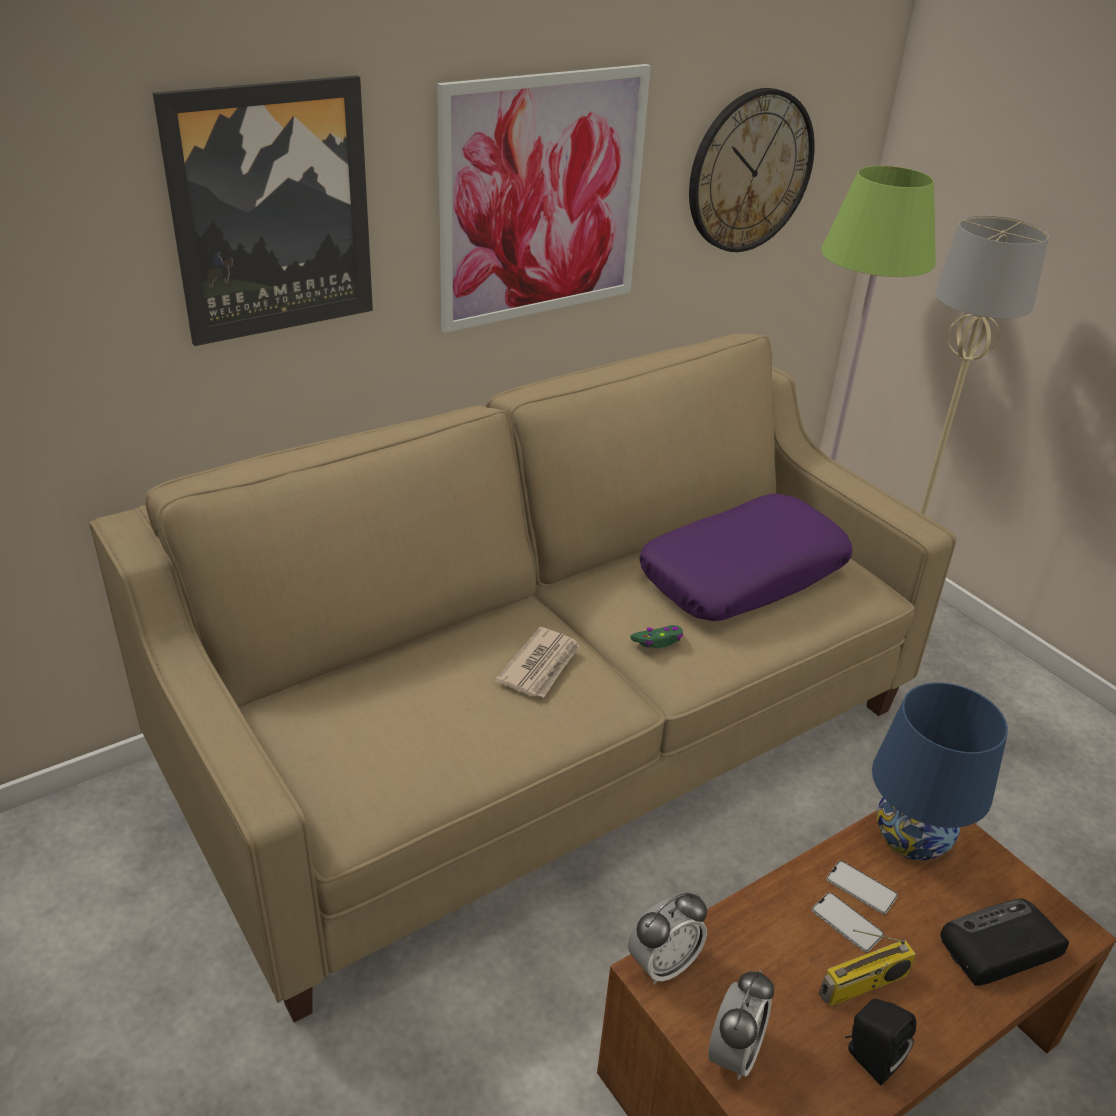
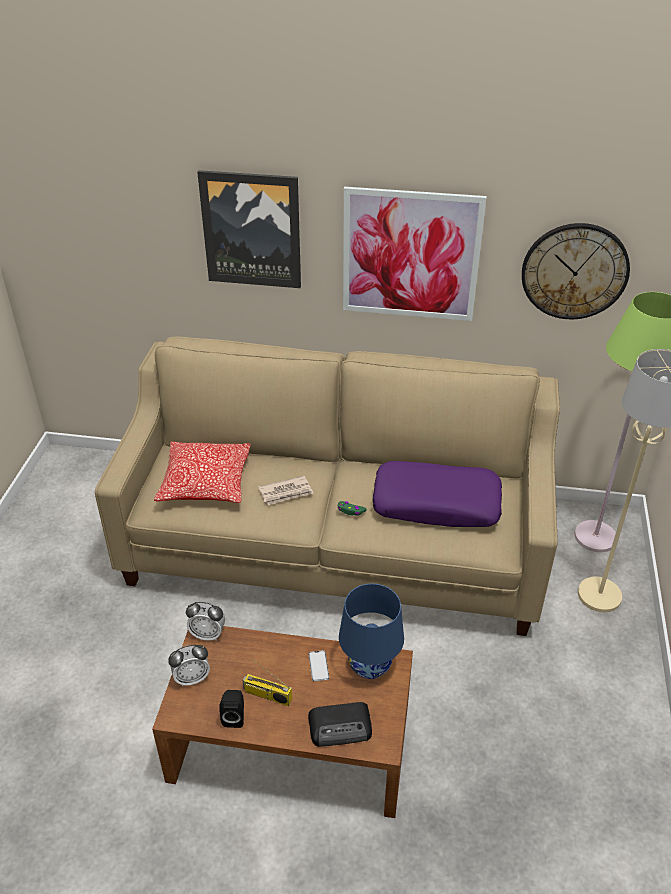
camera: 45 degrees right, 5 degrees up
(395, 723) = (205, 483): none -> pillow
(847, 922) = (293, 672): phone -> none
(999, 947) = (341, 727): radio -> radio turned 150 degrees clockwise

